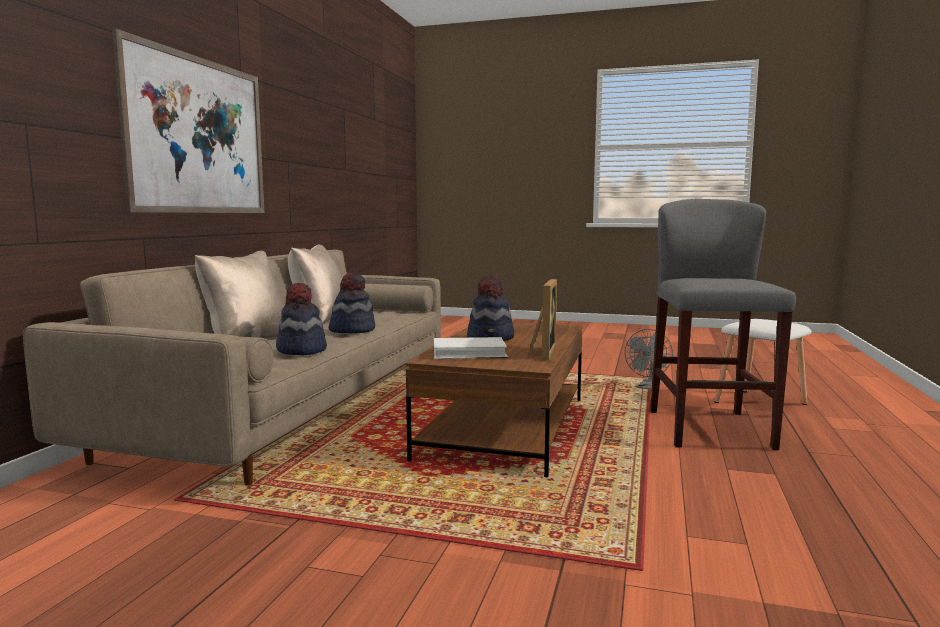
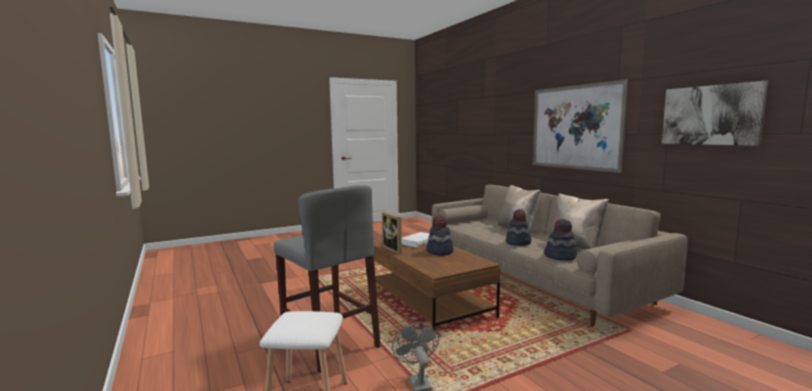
camera: 135 degrees right, 0 degrees up
(301, 350) = (479, 231): hat -> hat (560, 256)
(313, 145) = (711, 115): none -> picture

